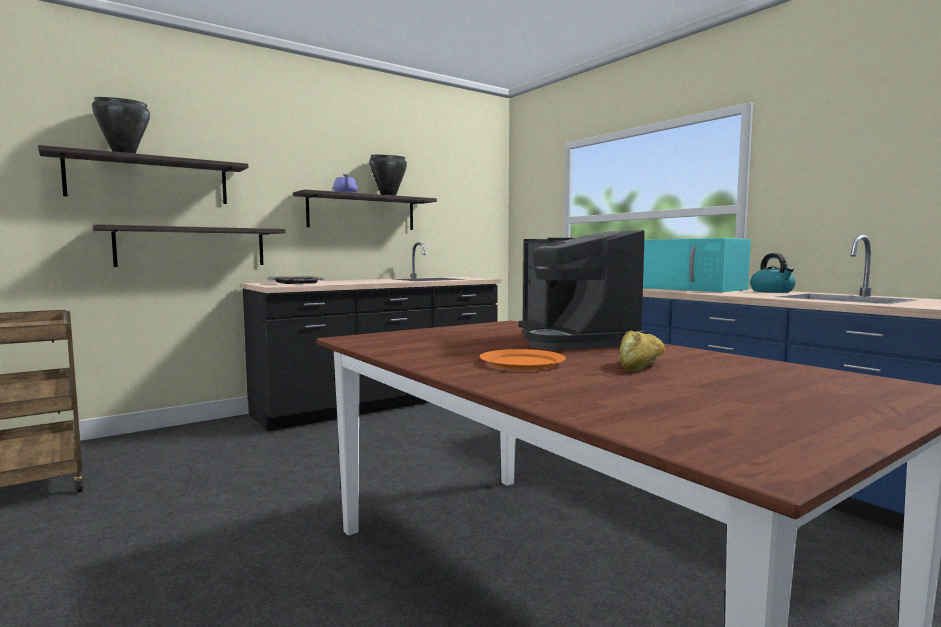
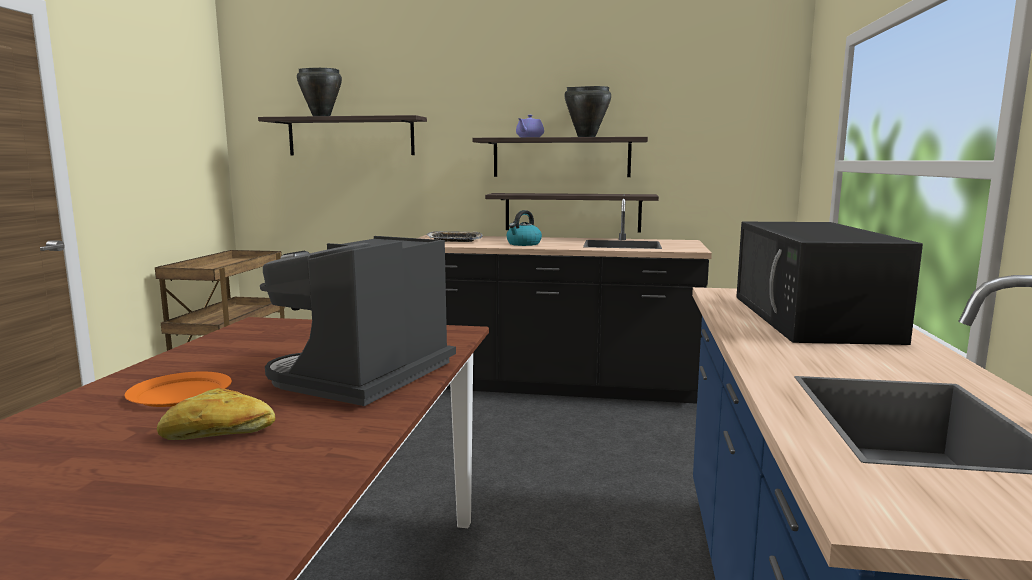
camera: 45 degrees right, 5 degrees up
(192, 247) = (384, 198): shelf -> shelf (572, 212)
(684, 288) = (812, 318): turquoise microwave -> black microwave
(772, 291) = (917, 361): kettle -> kettle (523, 244)

